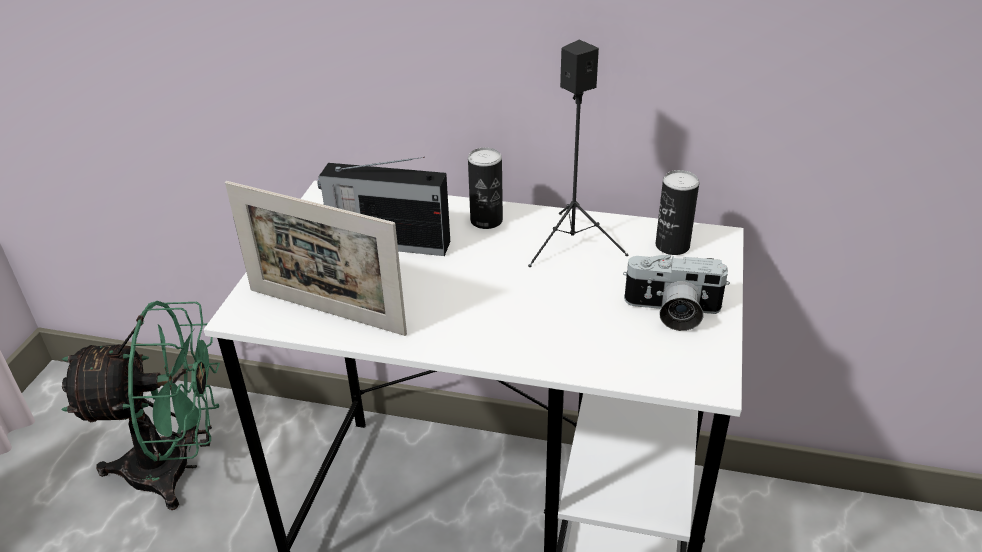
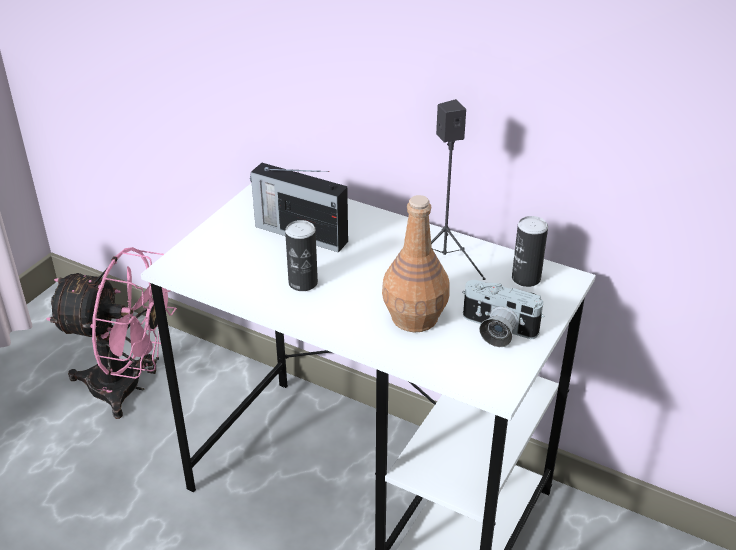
camera: 15 degrees right, 0 degrees up
(177, 468) = (128, 387): green fan -> pink fan
(326, 311) = (232, 278): picture frame -> none
(486, 220) = (384, 230): can -> can (303, 283)
(569, 316) = (413, 317): none -> brown bottle

